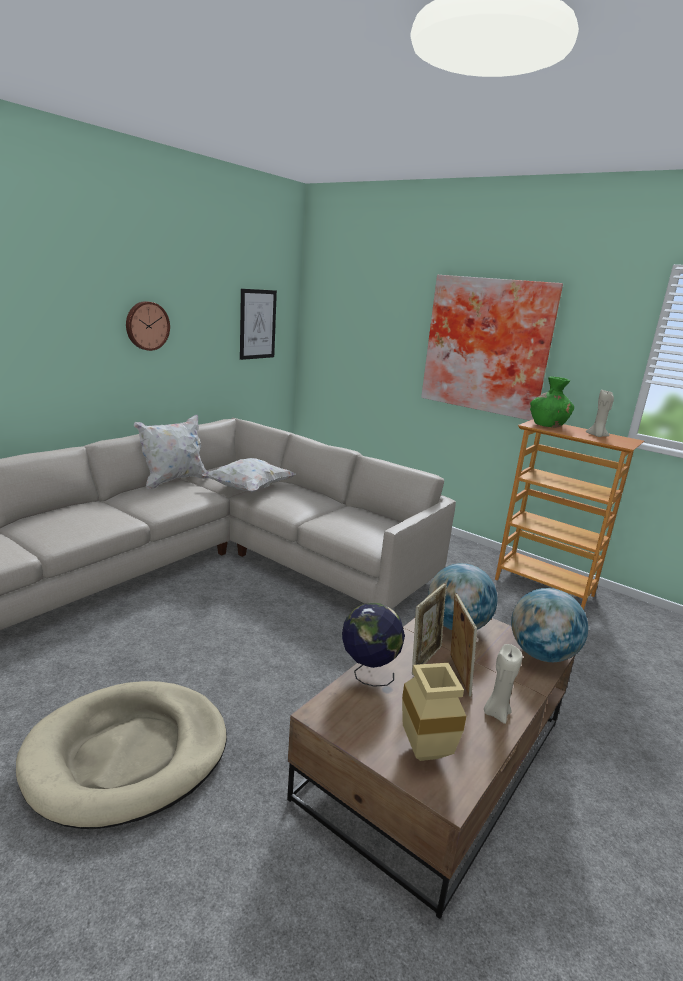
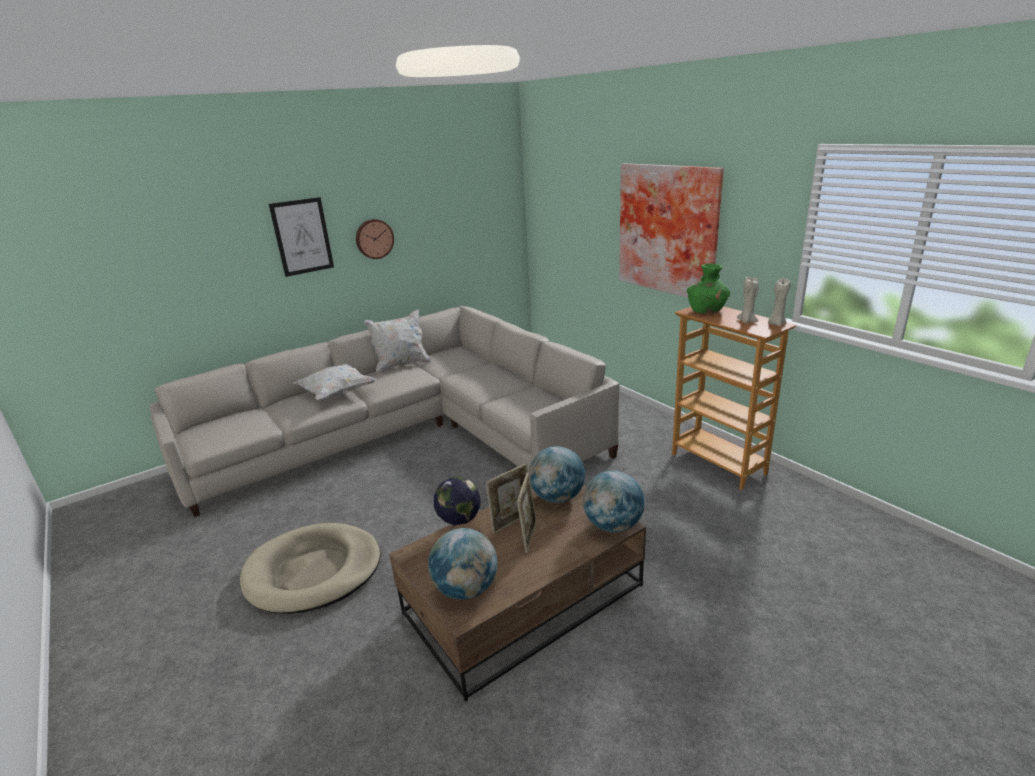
camera: 20 degrees right, 5 degrees up
(249, 489) = (458, 371): white pillow -> white pillow (336, 394)
(257, 324) = (480, 219): picture -> picture (302, 236)
(428, 754) = (466, 589): beige vase -> globe
(496, 713) = (539, 566): beige candle -> beige candle (776, 324)

